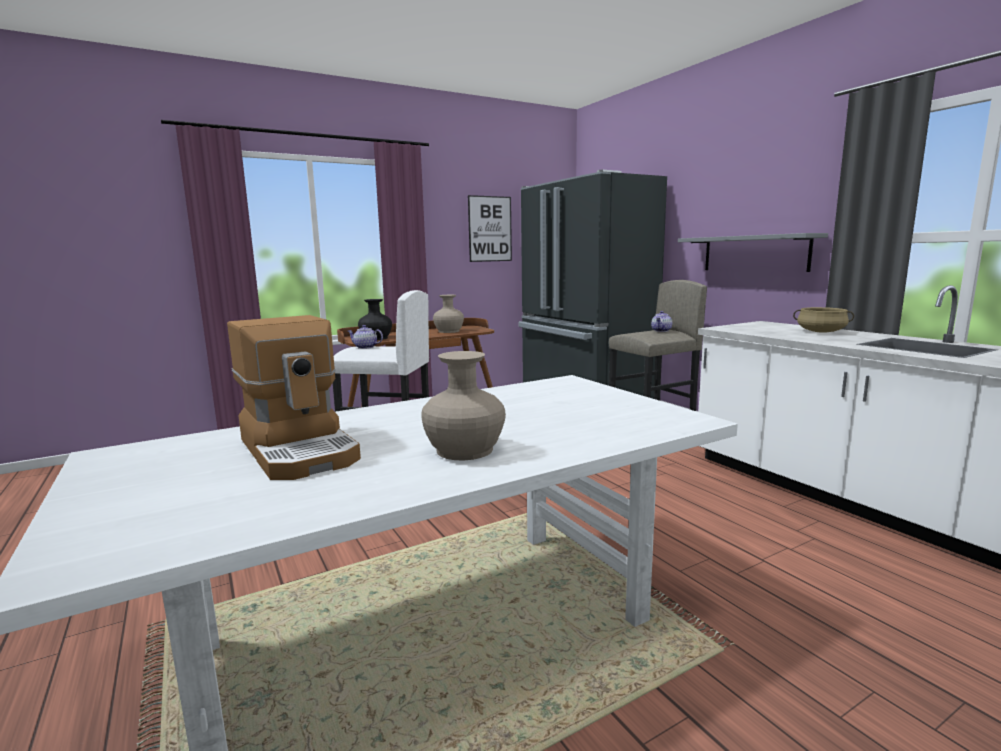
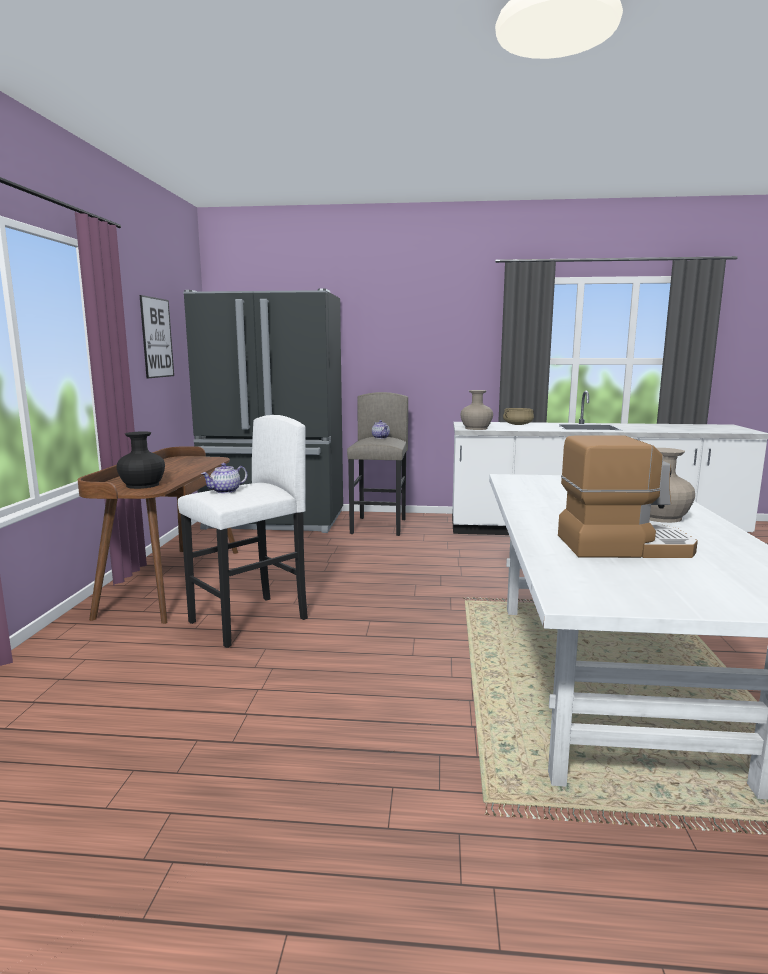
camera: 55 degrees left, 0 degrees up
(449, 331) = (185, 465): beige vase -> beige vase (476, 428)
(754, 253) = (431, 369): grey shelf -> none

